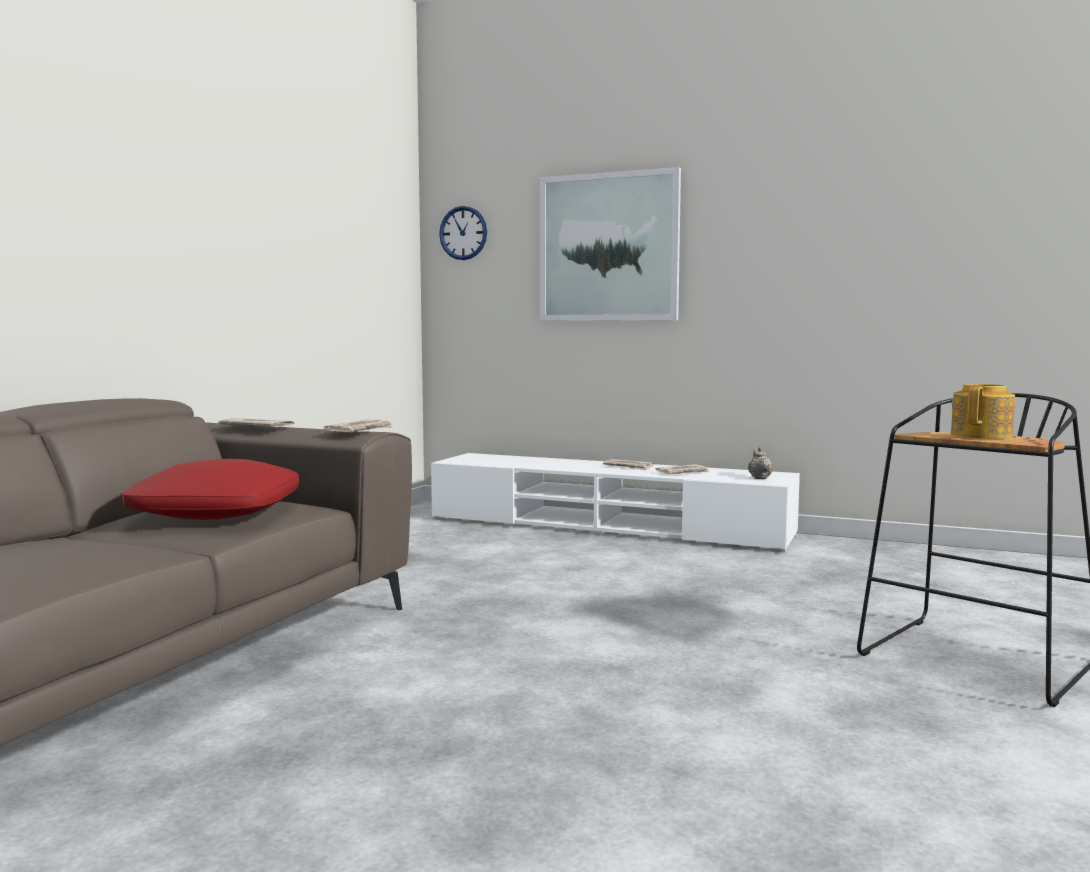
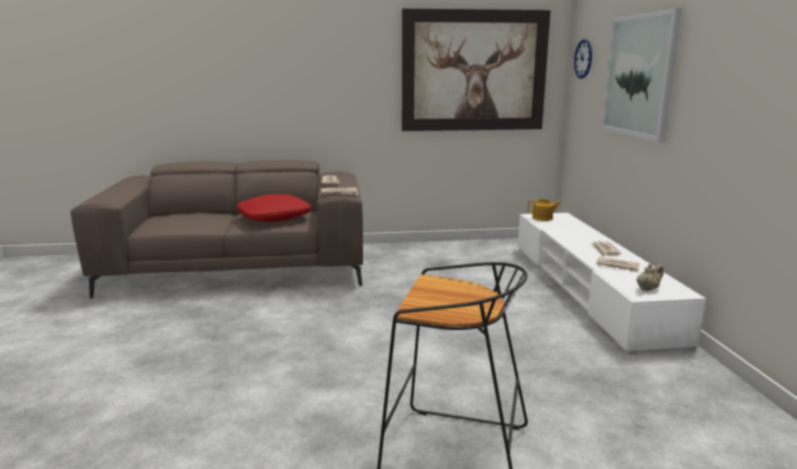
camera: 60 degrees right, 10 degrees up
(336, 239) = (474, 71): none -> picture
(982, 435) = (442, 295): teapot -> teapot (543, 218)

